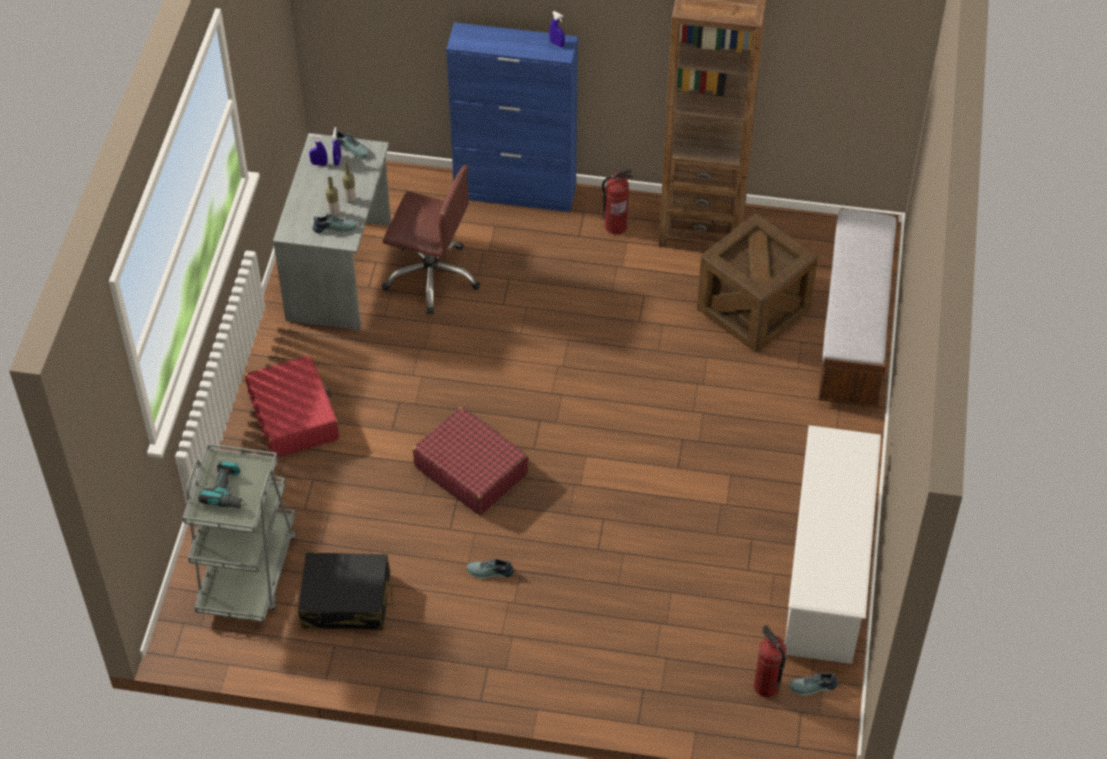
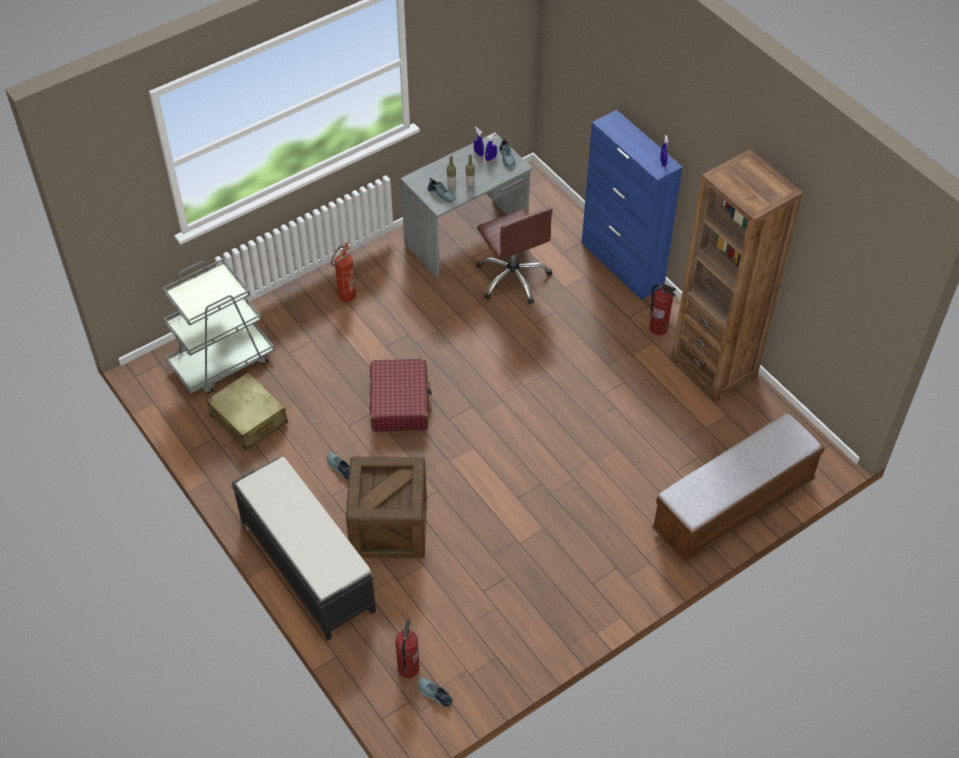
camera: 45 degrees right, 0 degrees up
(228, 491) = (204, 292): power drill -> none
(294, 416) = (345, 298): red suitcase -> fire extinguisher
(346, 600) = (249, 419): black suitcase -> beige suitcase
(570, 680) = (306, 564): none -> black bench
(753, 309) = (683, 441): crate -> crate (389, 527)
(826, 573) = (527, 635): white shoe rack -> none

